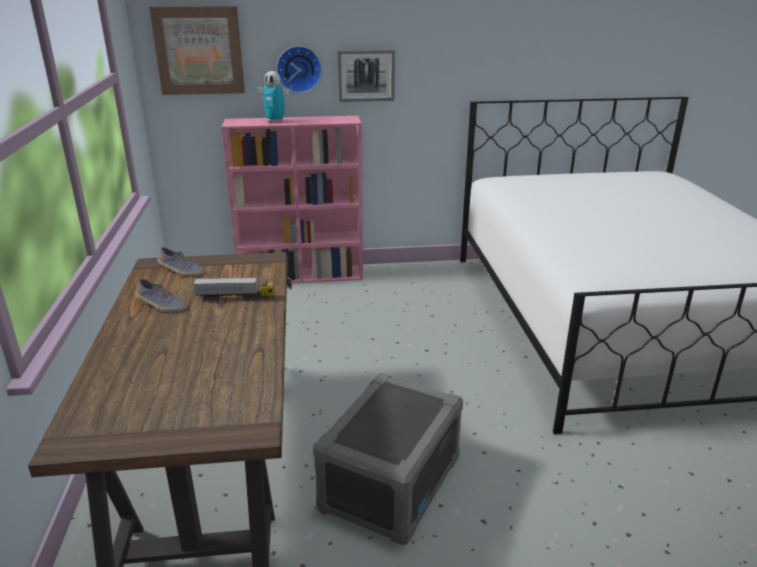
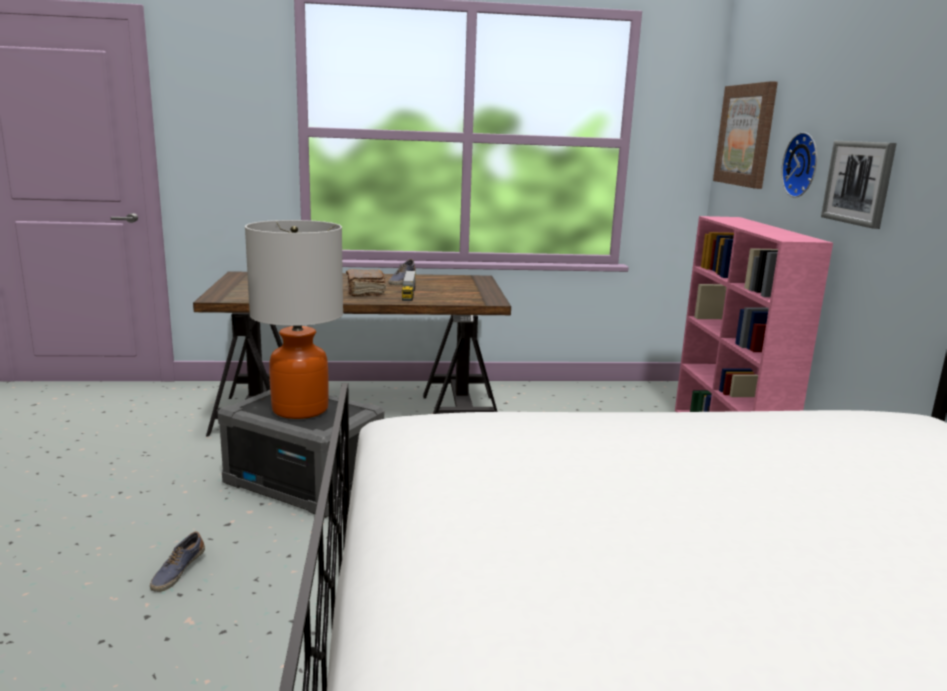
camera: 90 degrees right, 10 degrees down
(181, 271) = (464, 283): shoe -> shoe (177, 572)
(219, 323) = (365, 291): none -> brown book
(275, 121) = (745, 224): toy robot -> none
(395, 419) = (300, 409): none -> table lamp

